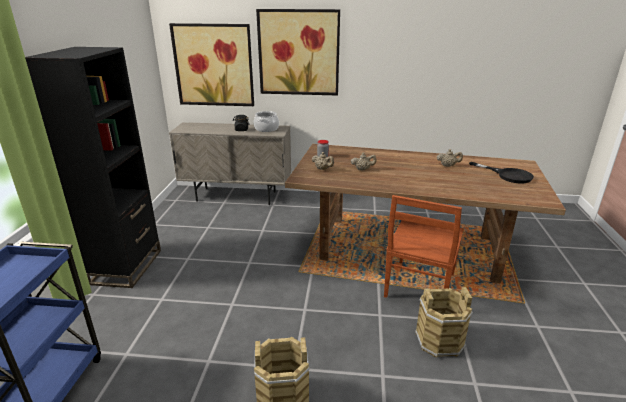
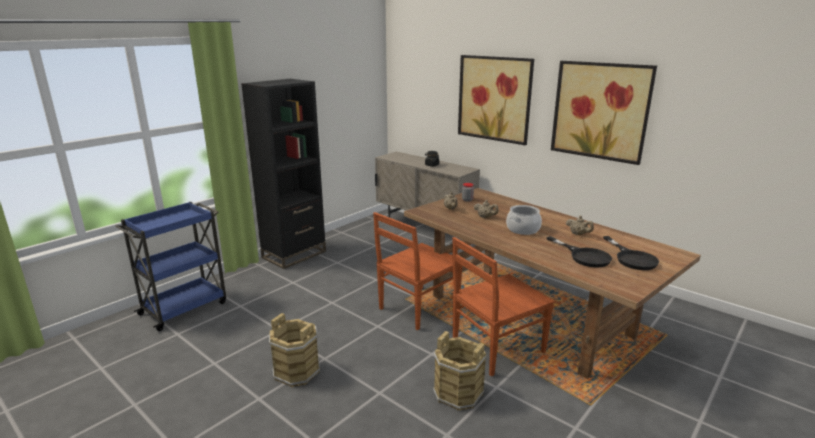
camera: 35 degrees right, 5 degrees down
(214, 65) = (425, 103): picture -> picture (600, 111)
(266, 129) = (454, 168): cooking pot -> cooking pot (522, 229)
(319, 276) = (417, 308): none -> brown chair
(480, 183) = (584, 256): none -> black frying pan

